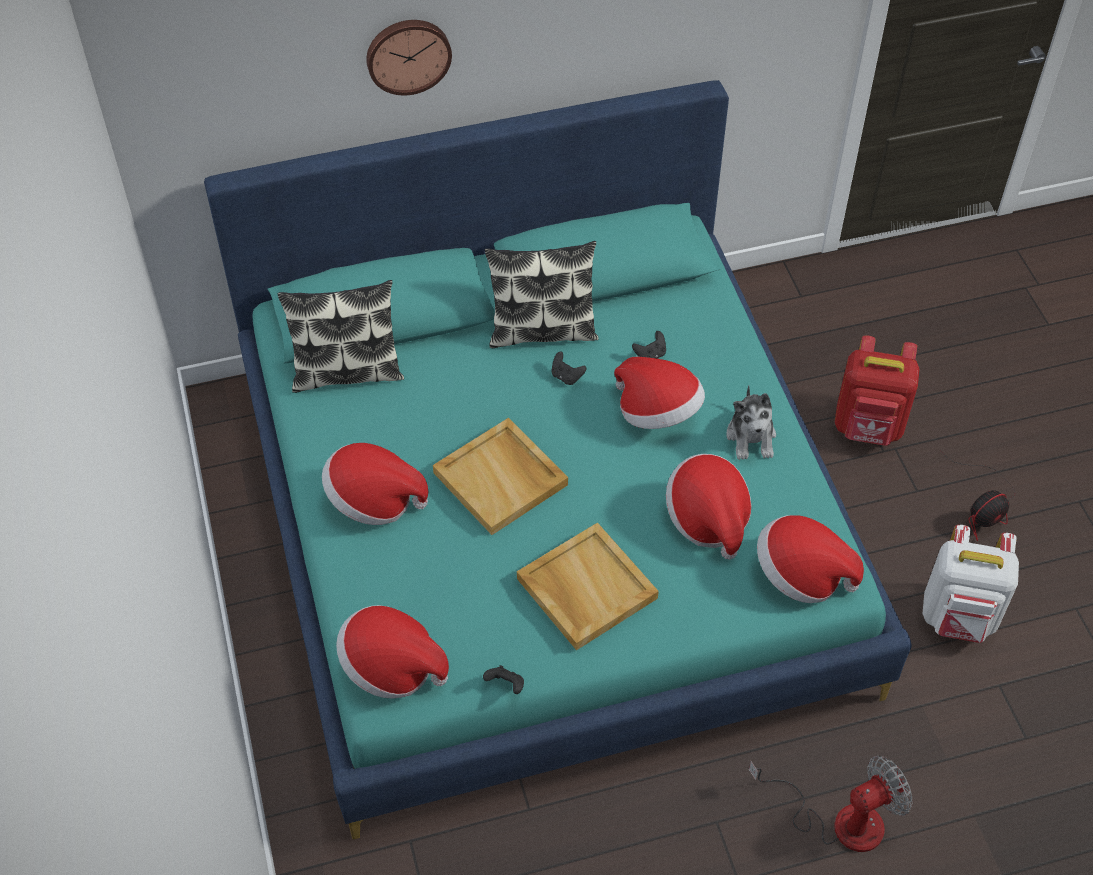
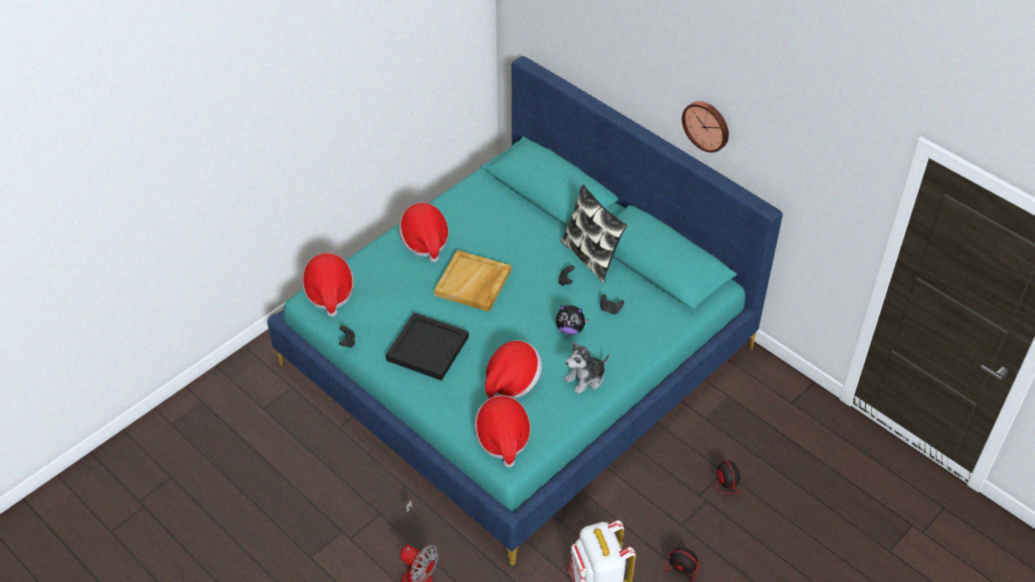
camera: 60 degrees right, 5 degrees down
(347, 371) = (499, 194): pillow -> none
(408, 54) = (627, 62): wall clock -> wall clock (707, 125)
(585, 588) = (427, 348): beige tray -> black tray
(657, 412) = (570, 329): hat -> plush toy
(868, 428) = (711, 480): red backpack -> fan

